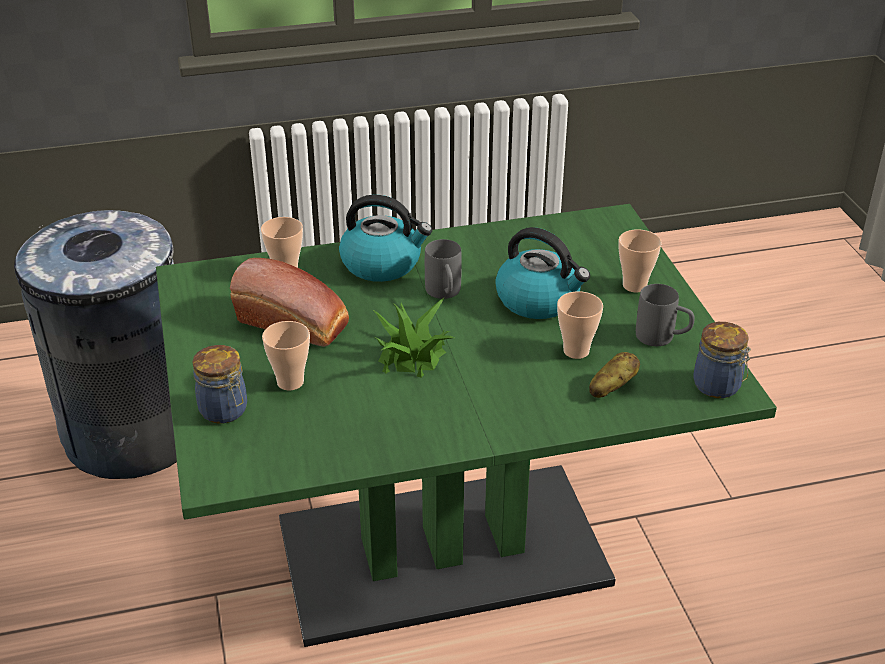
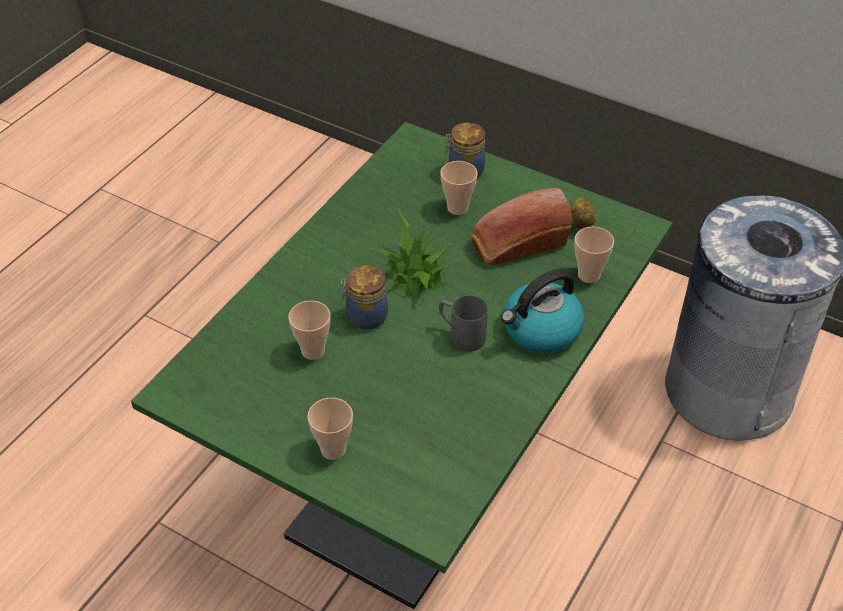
camera: 135 degrees right, 10 degrees up
(539, 300) = (389, 379): kettle -> none
(611, 387) = (259, 337): potato -> potato (582, 222)
(663, 338) = (262, 407): grey mug -> none
(718, 386) = (185, 389): jar -> jar (365, 316)

